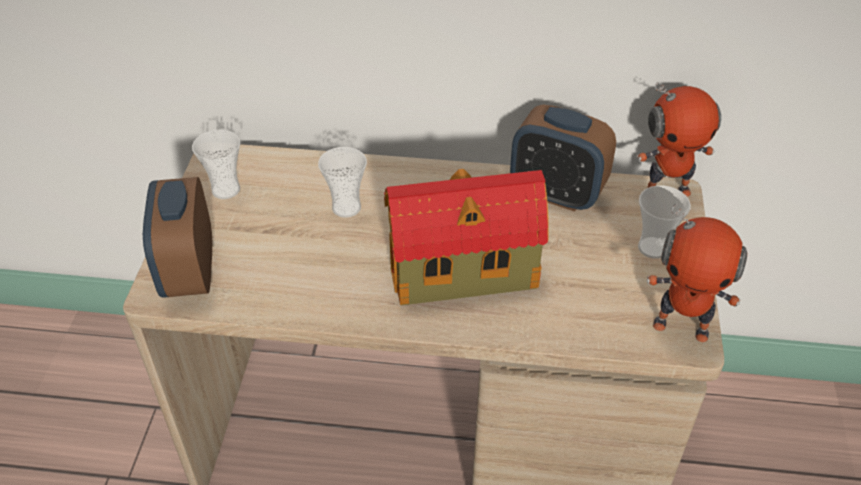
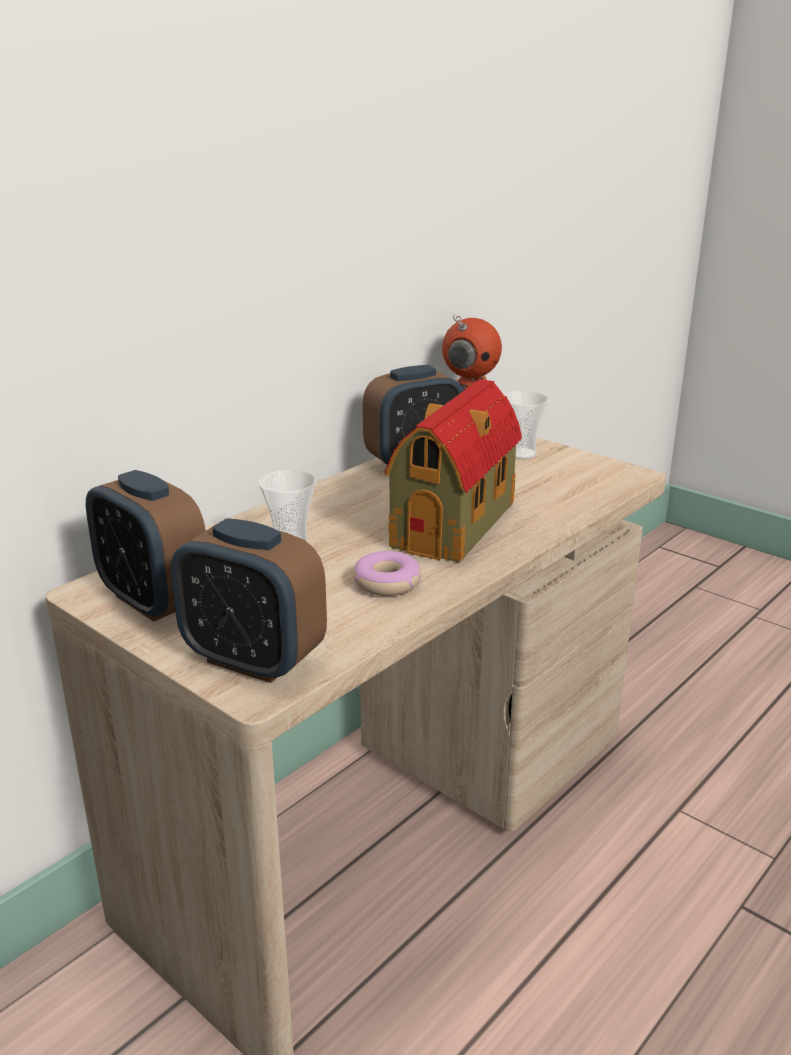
camera: 55 degrees left, 20 degrees down
(226, 190) = (153, 600): cup -> alarm clock
(335, 282) = (387, 583): none -> donut
(681, 327) = (614, 472): toy robot -> none

